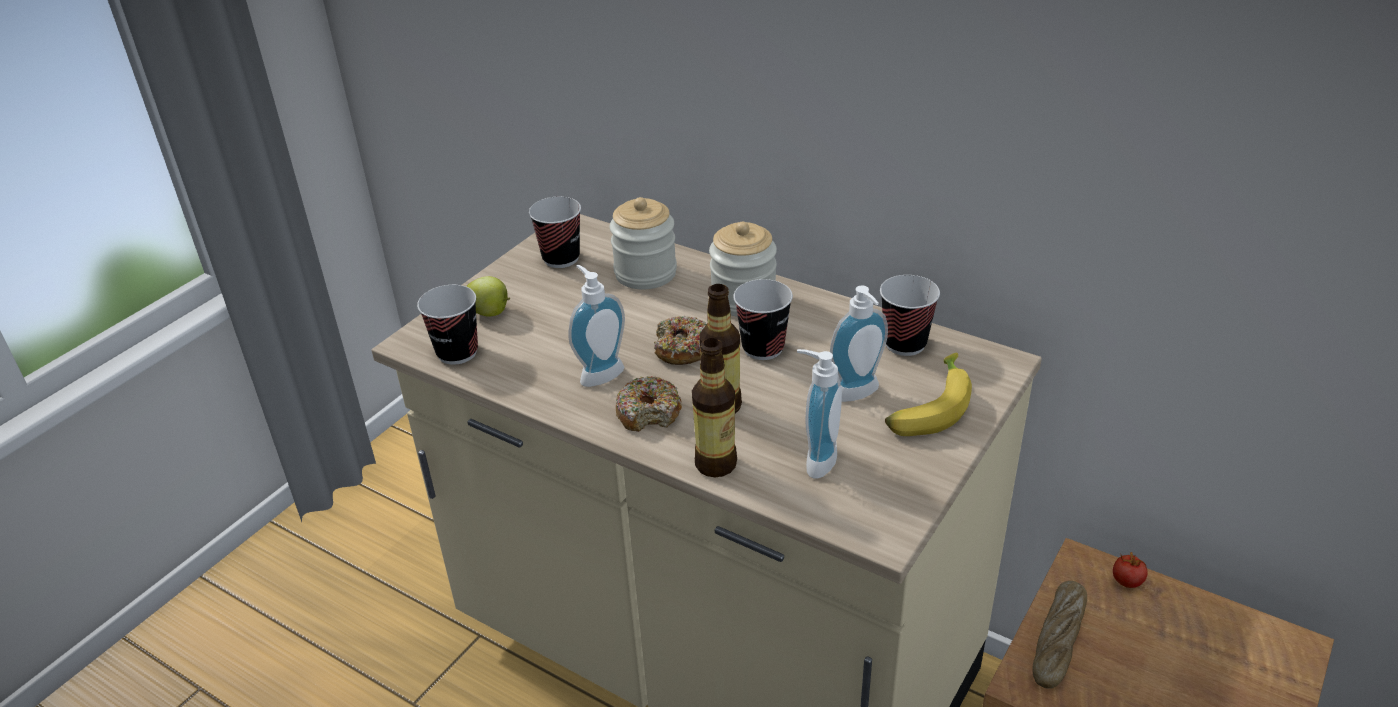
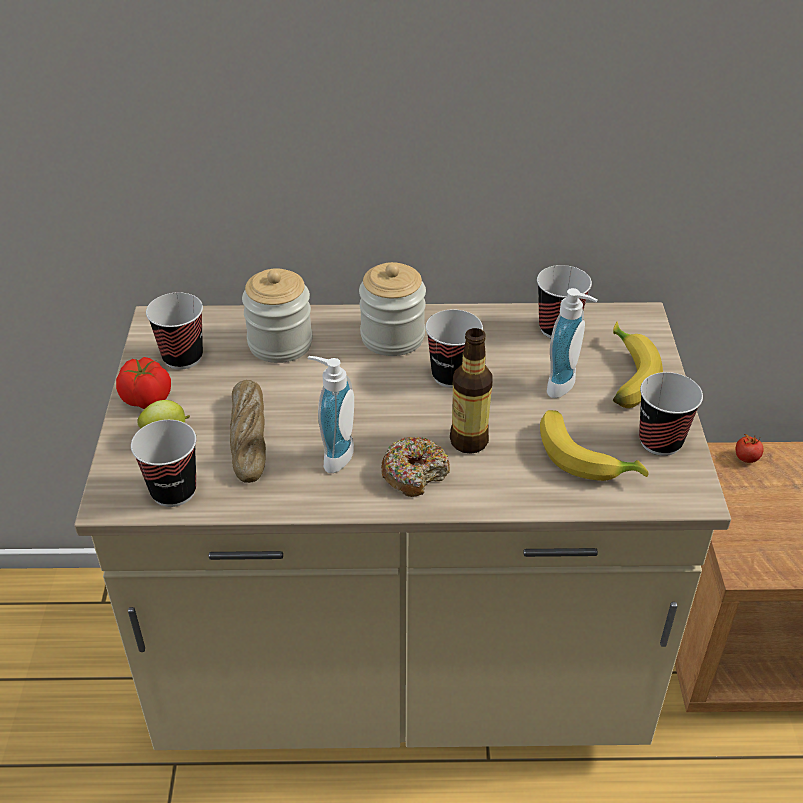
camera: 35 degrees left, 5 degrees up
(504, 280) = (147, 400): none -> tomato
(682, 349) = (385, 403): donut -> none
(716, 464) = (514, 494): bottle -> none
(815, 459) = (586, 456): soap dispenser -> banana
(902, 476) = (660, 441): none -> cup
(1058, 640) = (739, 524): bread -> bread (249, 437)

